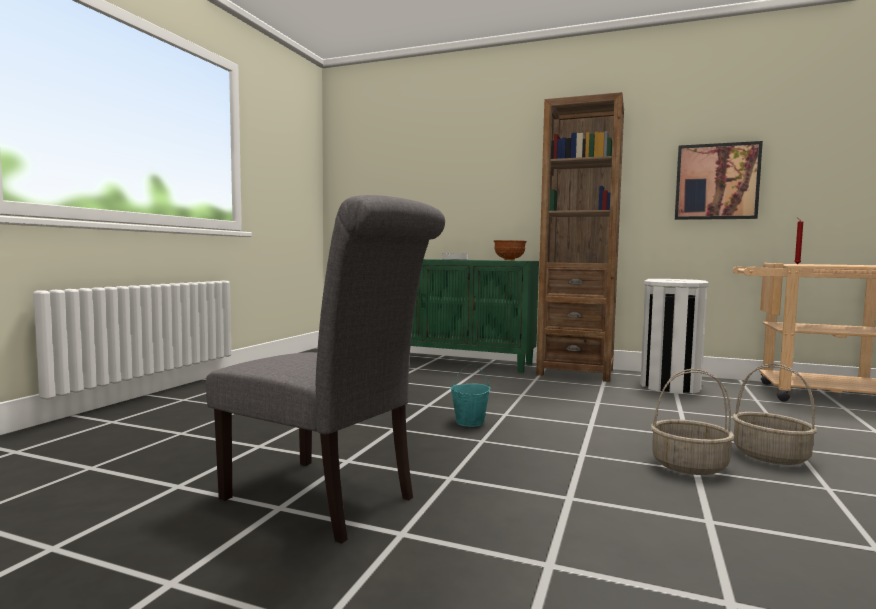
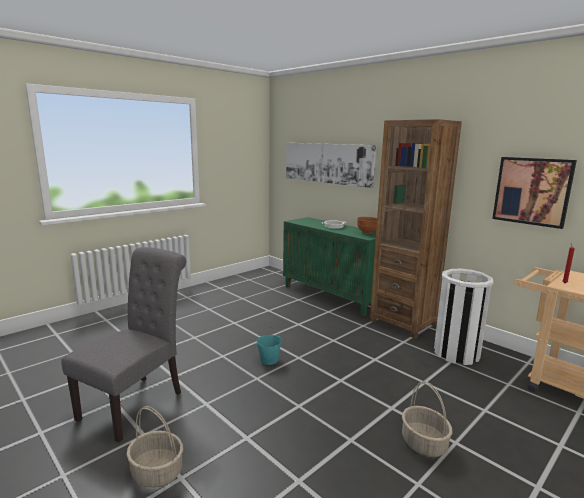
camera: 25 degrees right, 10 degrees up
(328, 500) = (137, 402): grey chair -> grey chair turned 120 degrees counterclockwise
(428, 178) = (327, 163): none -> picture
(690, 465) = (352, 435): basket -> basket (157, 472)

